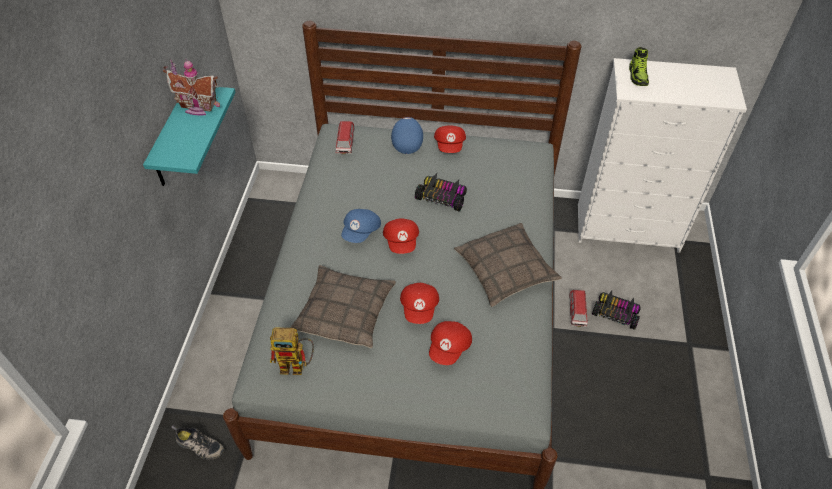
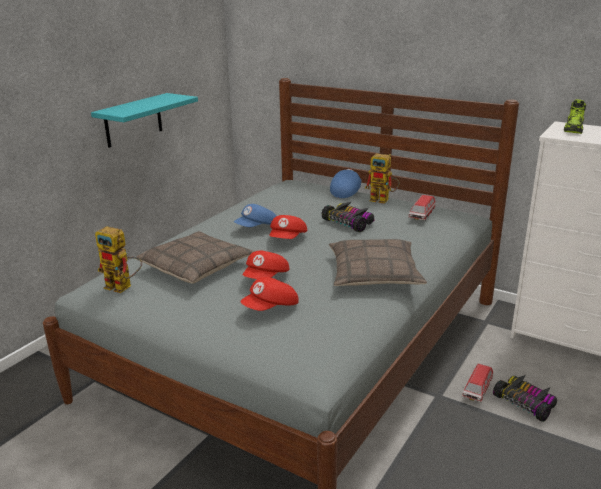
camera: 25 degrees right, 25 degrees down
(198, 107) = (161, 99): toy house -> none
(199, 446) = (37, 383): shoe -> none
(345, 143) = (291, 185): toy car -> toy car (421, 215)
(450, 145) = (383, 200): red cap -> toy robot

